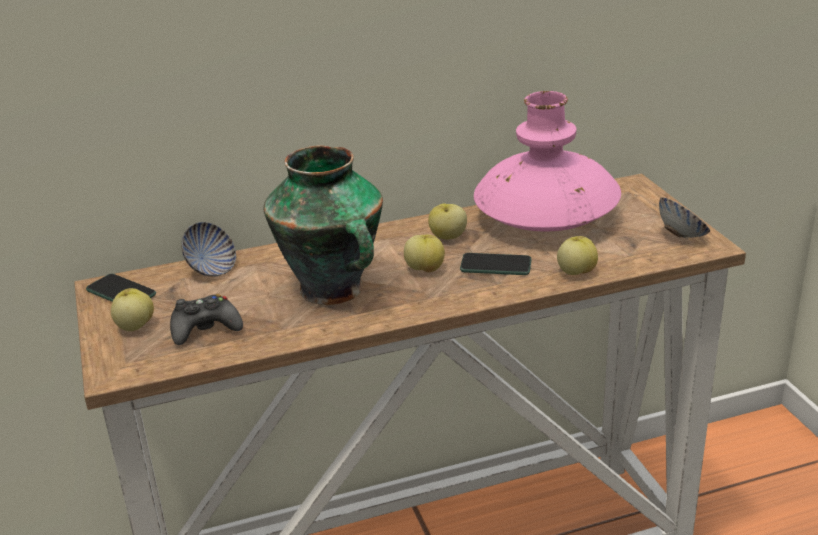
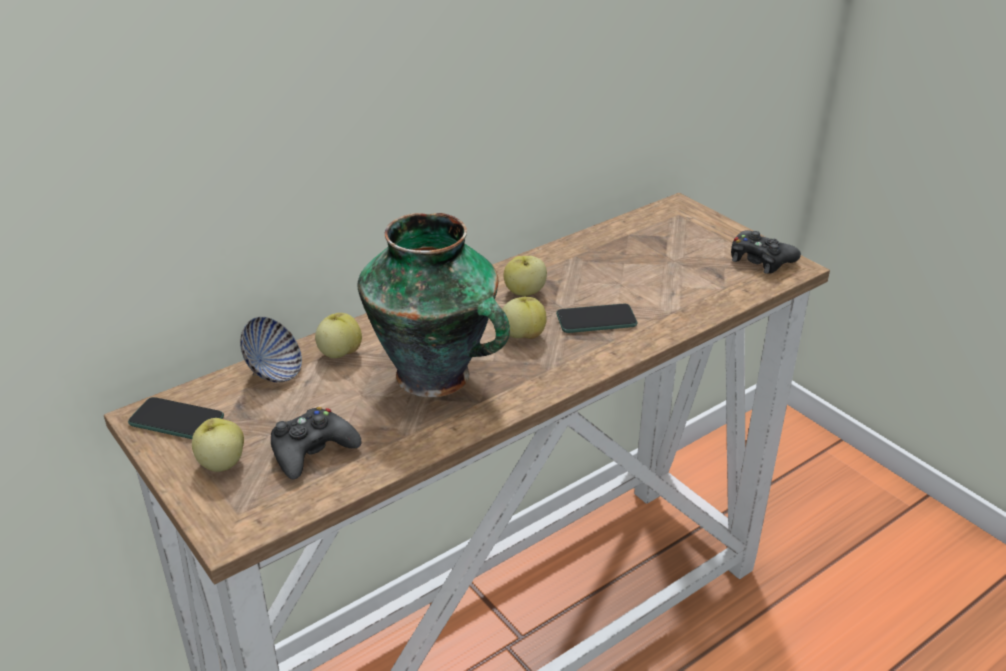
camera: 20 degrees left, 5 degrees up
(545, 218) = (614, 256): pink vase -> none
(576, 272) = (682, 316): apple -> apple (340, 353)
(681, 236) = (760, 260): bowl -> black game controller

